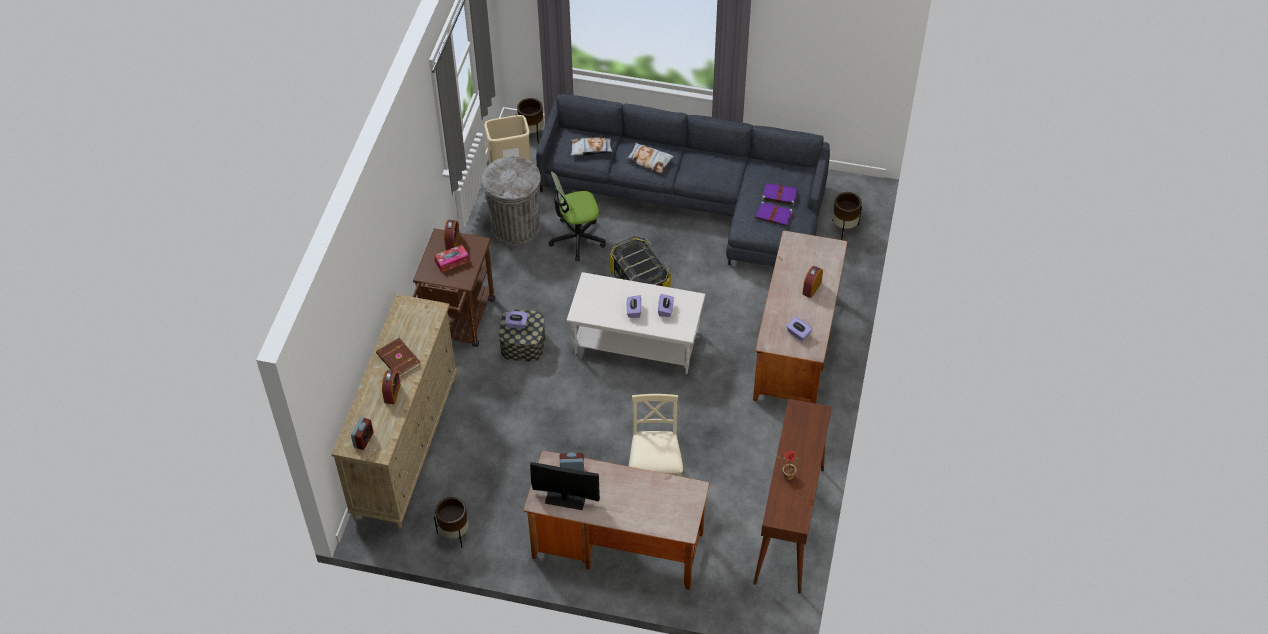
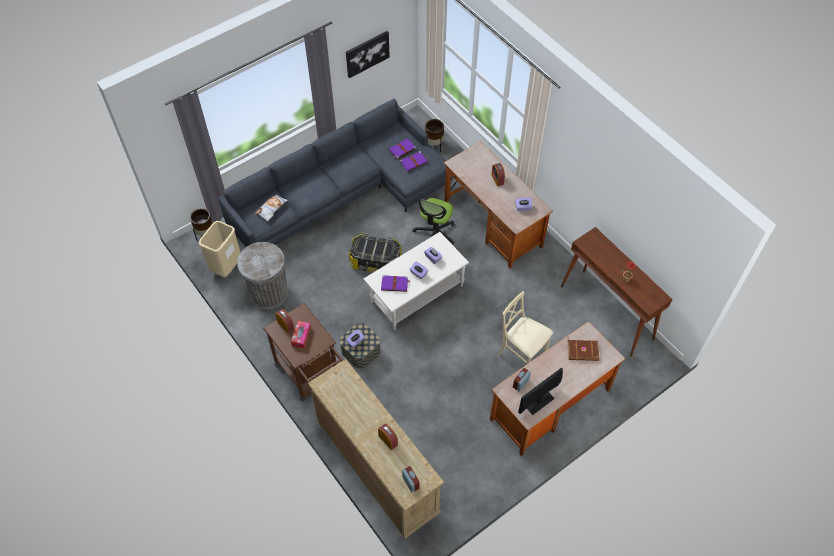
camera: 50 degrees left, 5 degrees up
(398, 360) = (364, 418): brown book -> brown book (583, 352)
(454, 533) = (467, 487): brown planter -> none
(577, 239) = (311, 268): office chair -> office chair (435, 233)
(601, 301) = (395, 284): none -> purple book
(649, 160) = (312, 188): pillow -> none
(813, 59) = (367, 53): none -> picture

